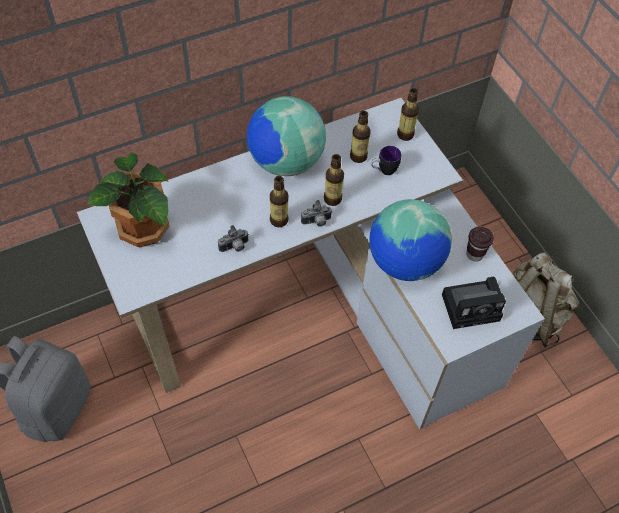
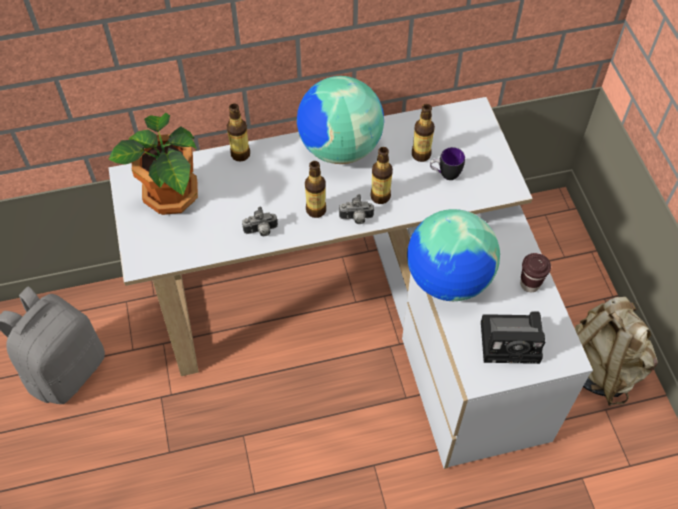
camera: 15 degrees right, 0 degrees up
(405, 134) = (480, 138): bottle -> bottle (240, 154)

